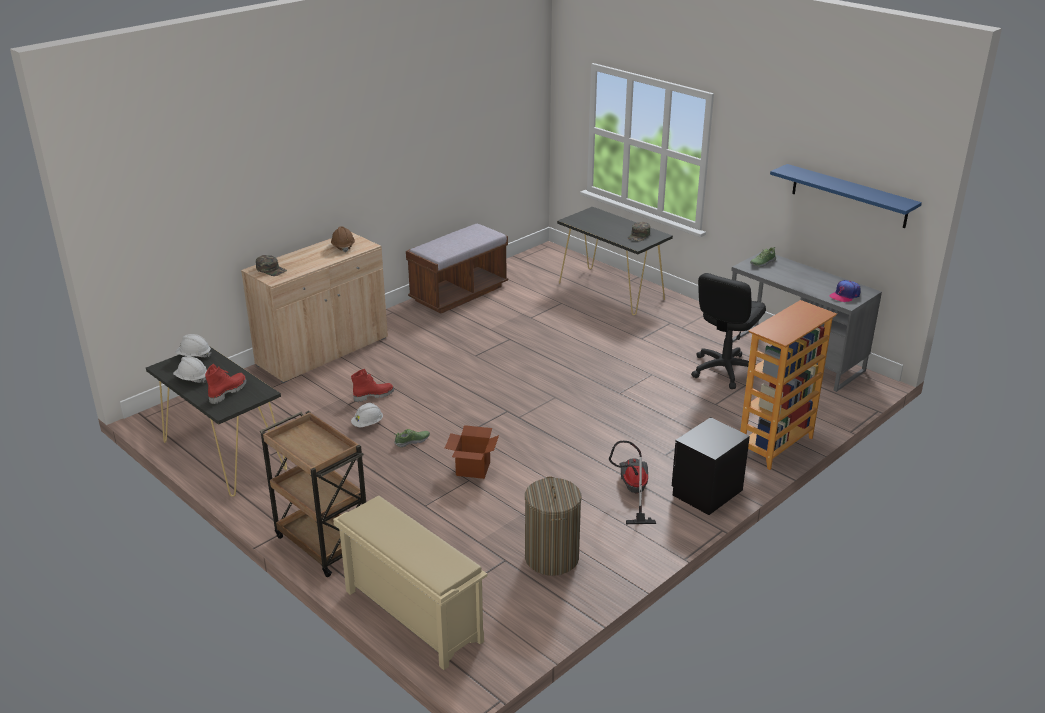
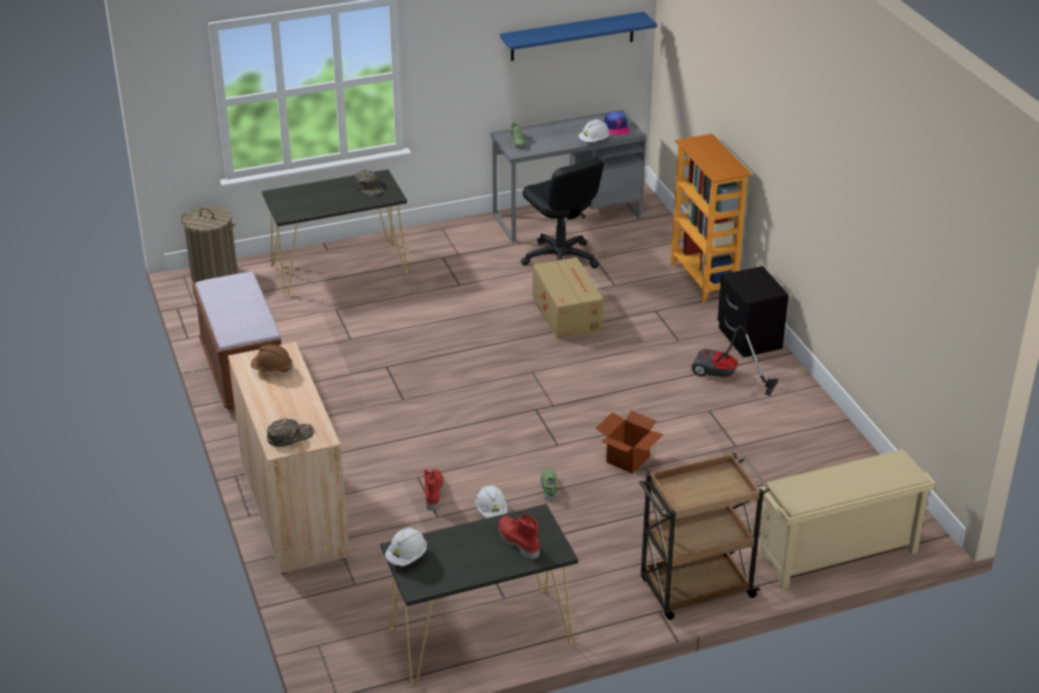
camera: 65 degrees left, 5 degrees up
(192, 379) = (465, 566): white hard hat -> white hard hat (594, 141)
(552, 558) = (796, 451): laundry basket -> laundry basket (214, 276)
(652, 392) = (567, 312): none -> cardboard box

